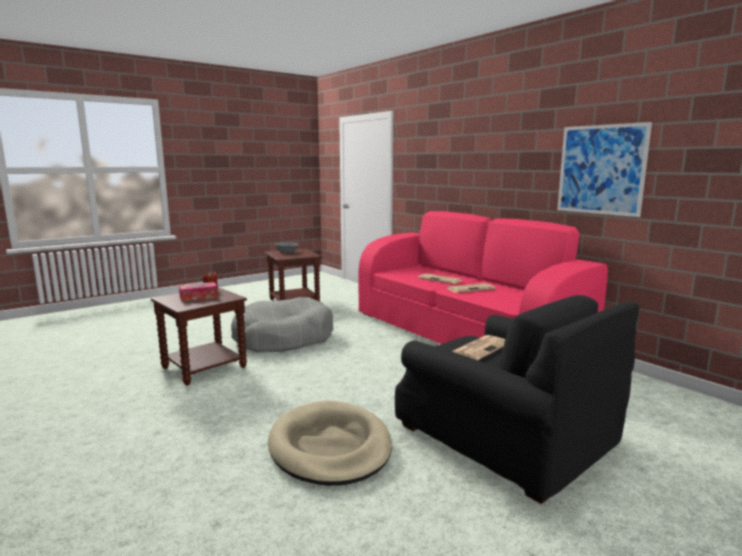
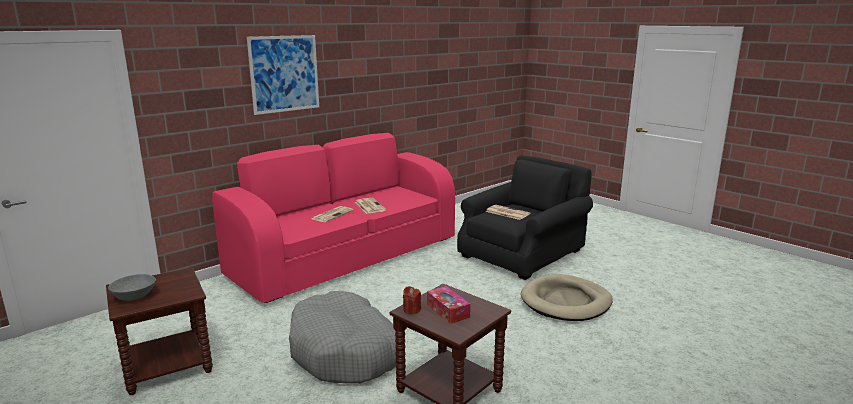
camera: 95 degrees left, 5 degrees up
(601, 170) = (388, 88): picture -> picture (284, 74)

